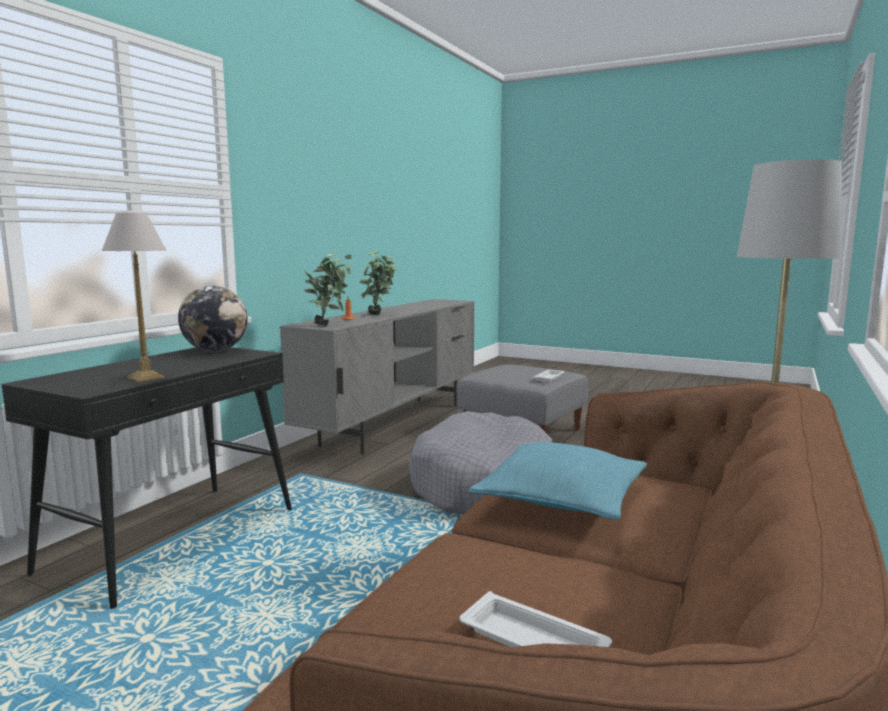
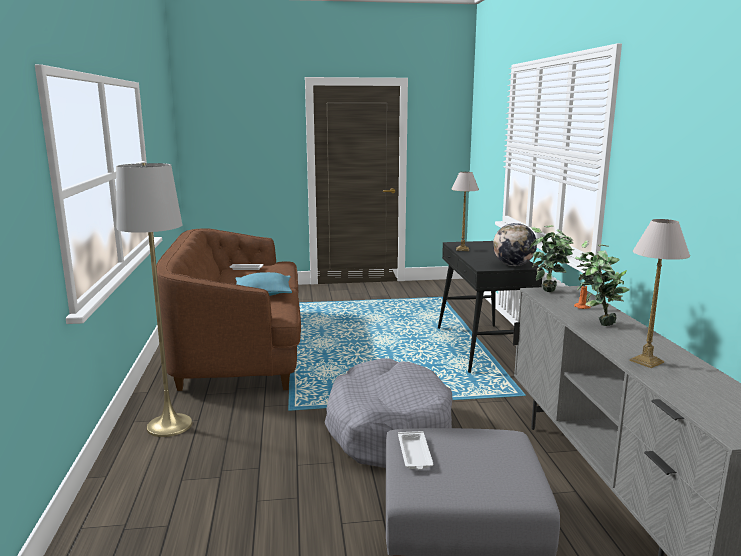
camera: 145 degrees right, 5 degrees up
(417, 308) = (646, 361): none -> table lamp

